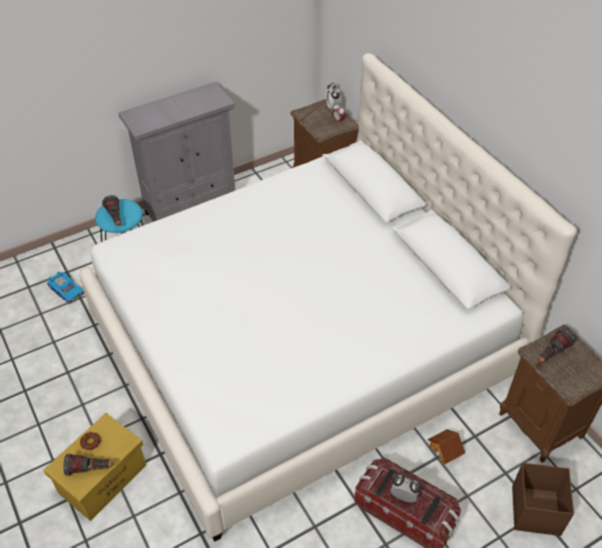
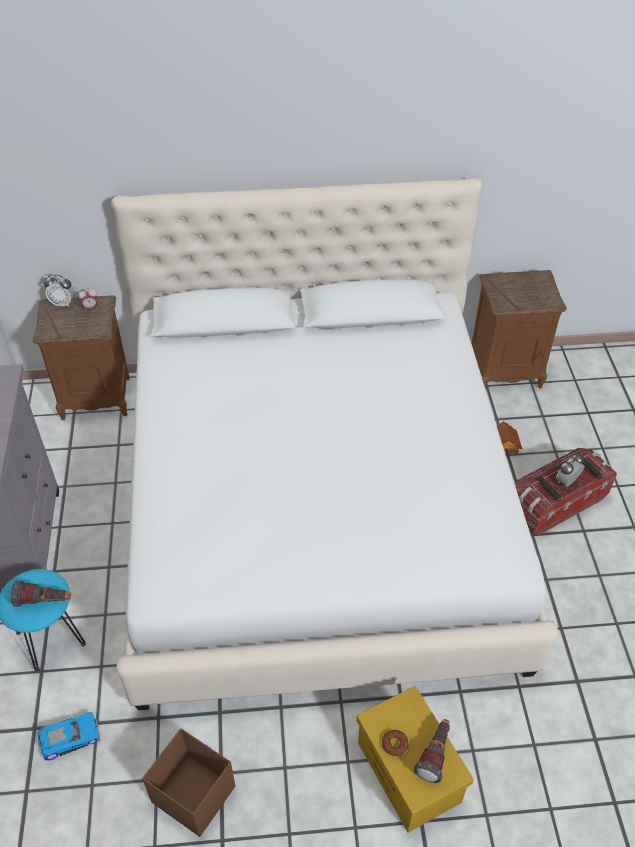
camera: 65 degrees left, 0 degrees up
(536, 510) = (585, 413): brown storage box -> brown storage box (193, 793)
(551, 354) = (510, 296): flashlight -> none

